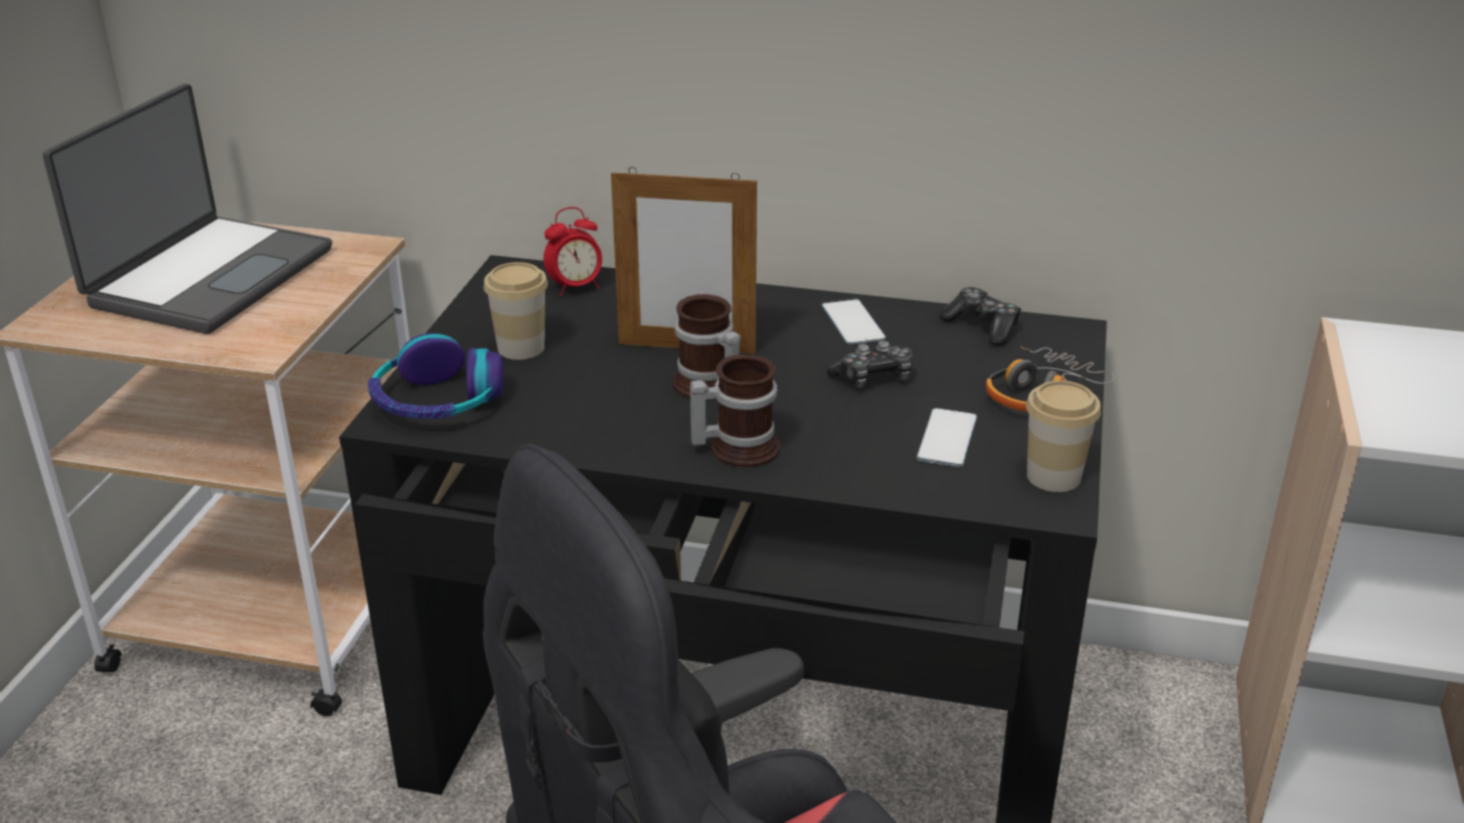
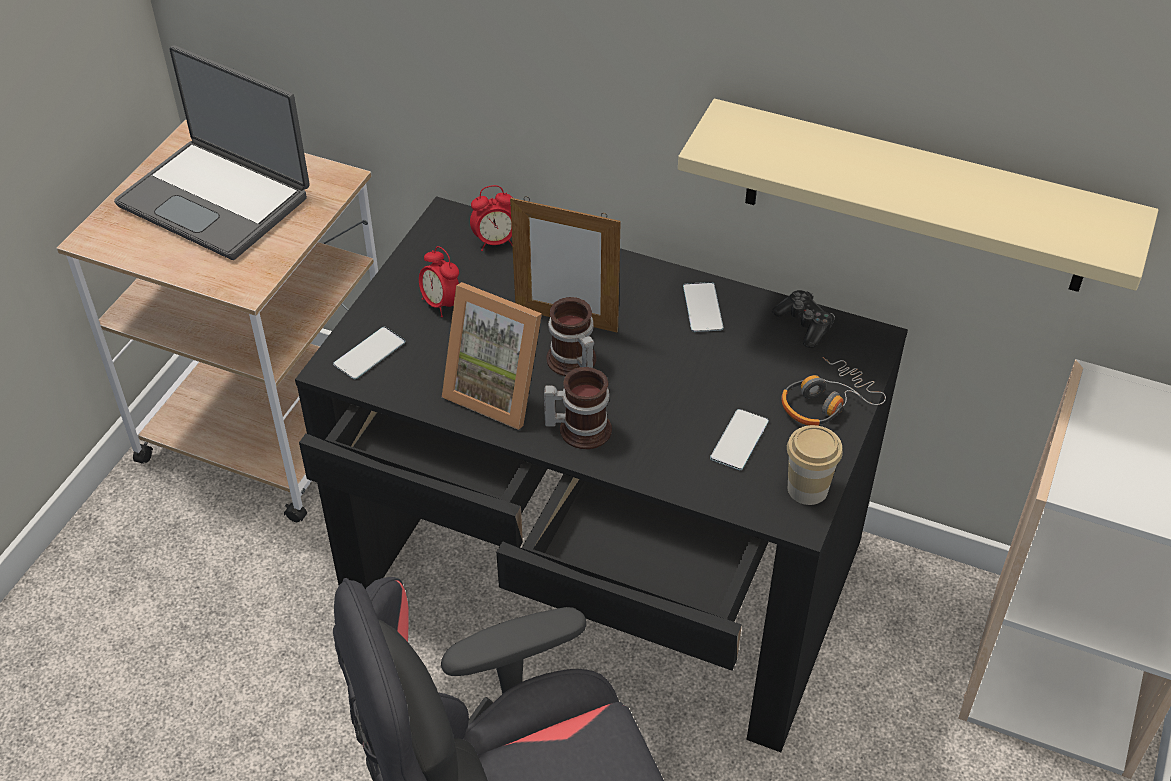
camera: 10 degrees right, 15 degrees up
(208, 276) = (217, 199): laptop -> laptop turned 90 degrees clockwise
(437, 402) = (369, 353): headphones -> phone
(521, 348) = (441, 304): cup -> alarm clock
(619, 421) = (499, 391): none -> picture frame
(873, 378) = (701, 370): game controller -> none
(1107, 135) = (917, 198): none -> beige shelf

